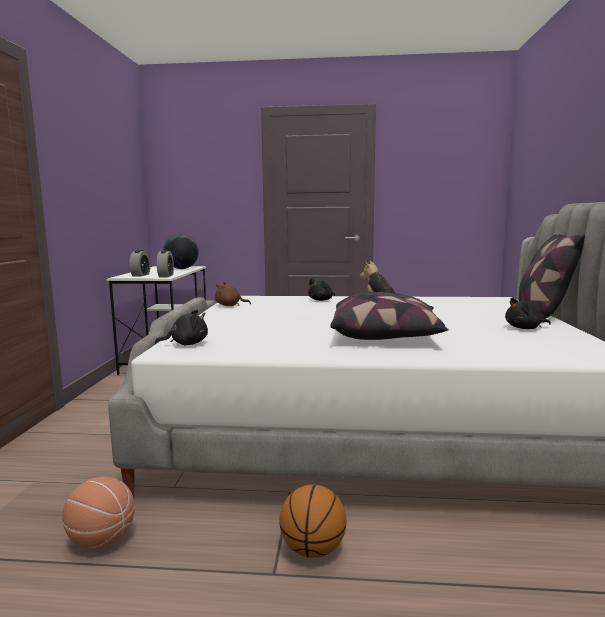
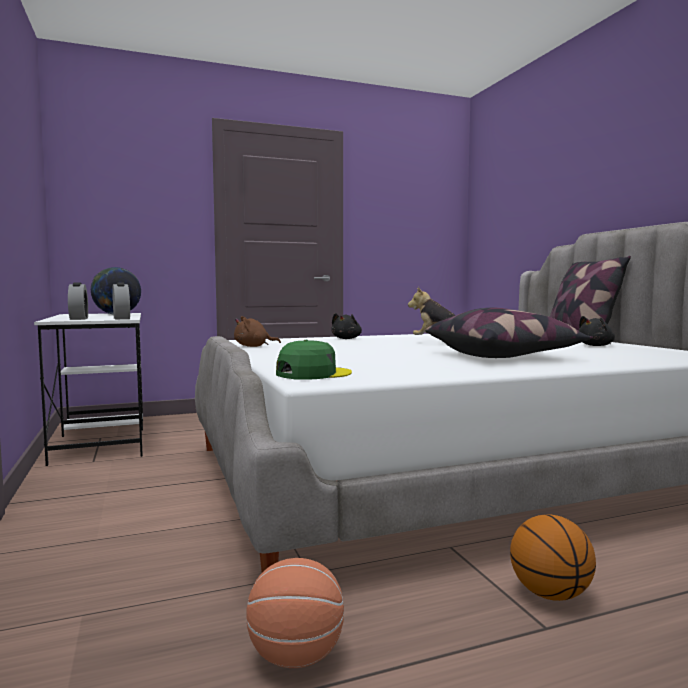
camera: 25 degrees left, 5 degrees down
(186, 344) = (313, 374): black plush toy -> green cap

